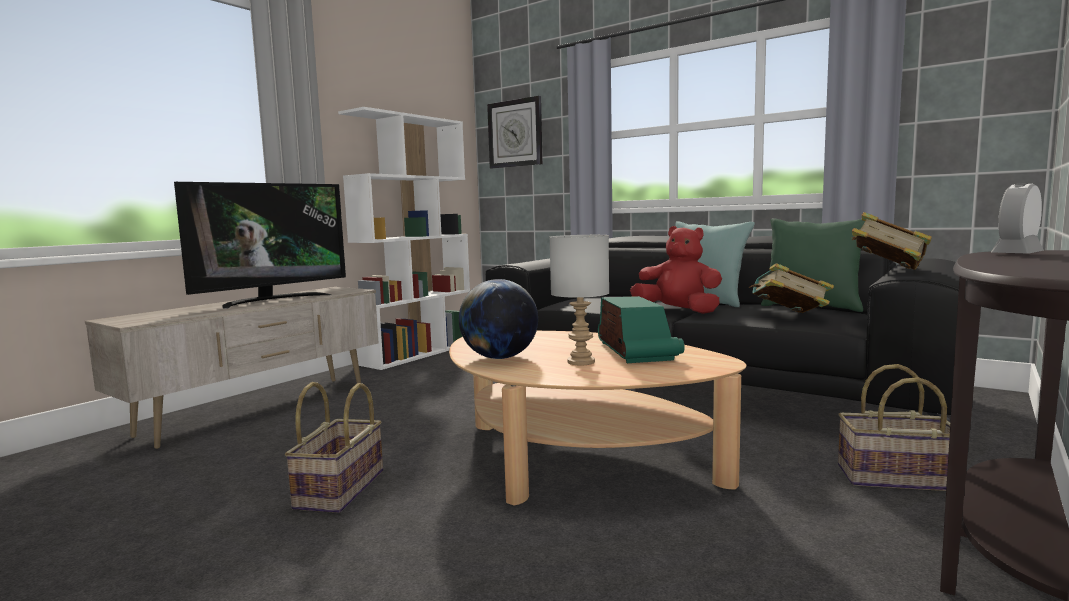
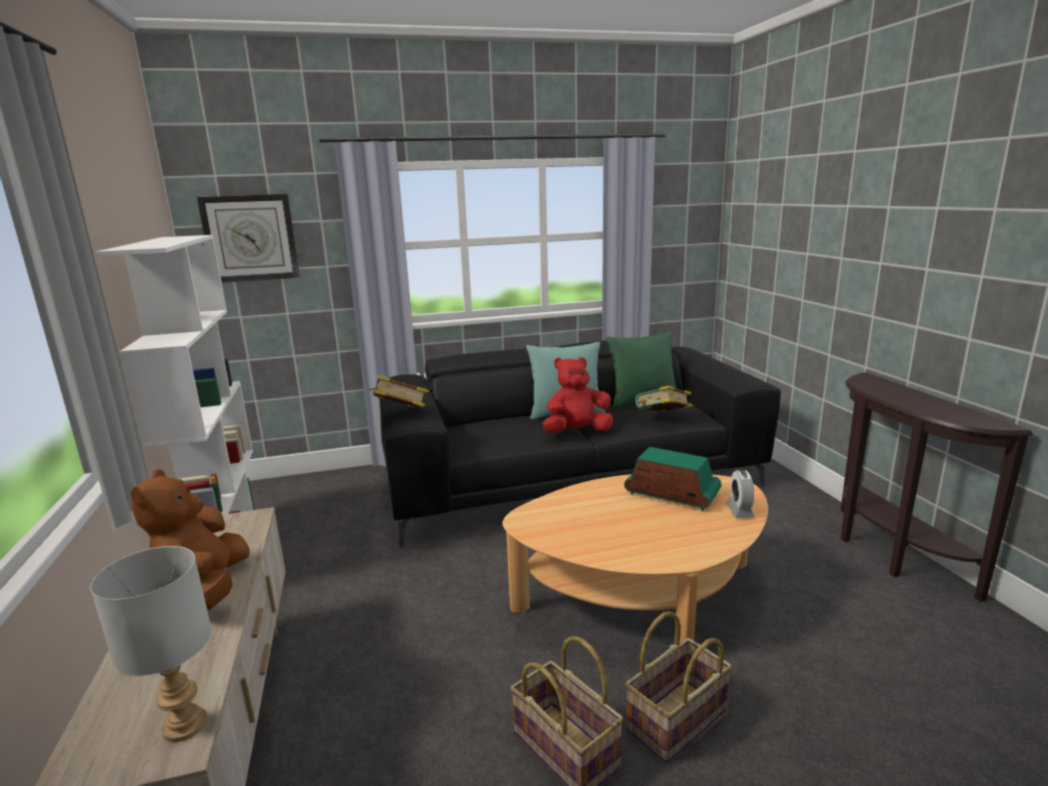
camera: 50 degrees left, 10 degrees up
(271, 300) = (206, 589): television -> brown plush toy
(500, 358) = (622, 546): globe -> none
(581, 361) = (677, 522): grey table lamp -> grey table lamp (184, 724)
(887, 270) = (714, 375): book -> book (400, 414)
(895, 478) = (776, 514): basket -> basket (677, 721)
(1017, 253) = (875, 385): alarm clock -> alarm clock (740, 511)

